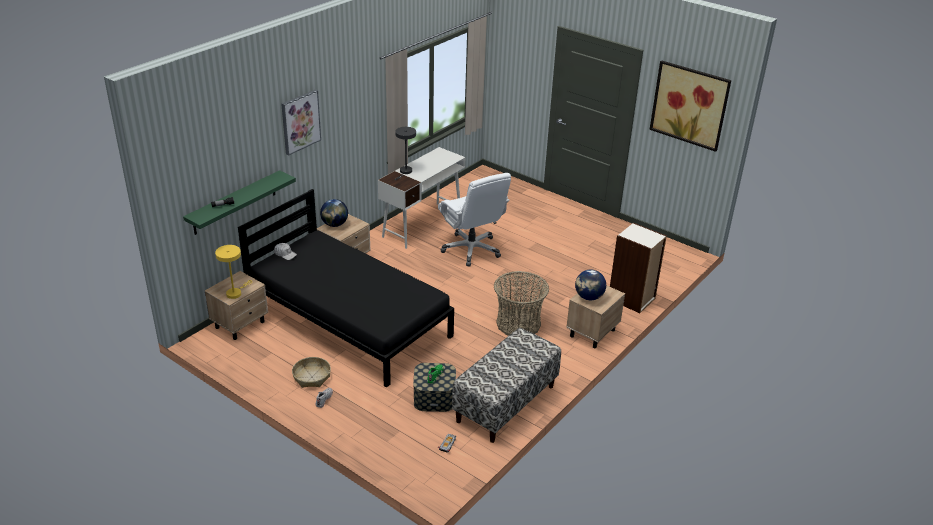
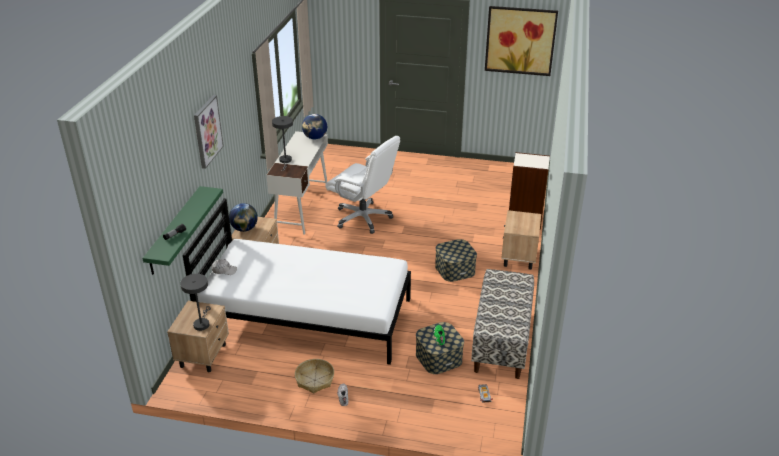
camera: 25 degrees left, 0 degrees up
(235, 293) = (202, 323): yellow table lamp -> grey table lamp
(349, 320) = (306, 316): black bed -> white bed
(518, 324) = (455, 269): basket -> storage box
(589, 297) = (517, 226): globe -> globe (315, 138)

